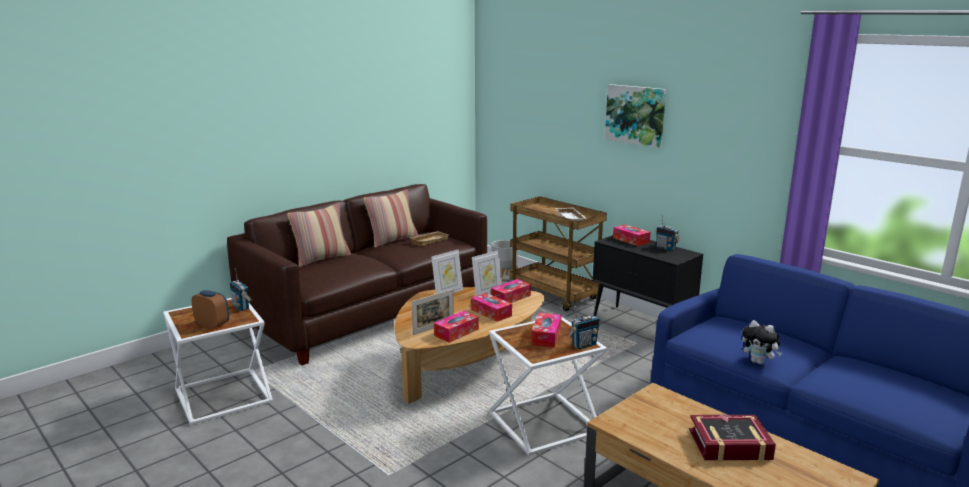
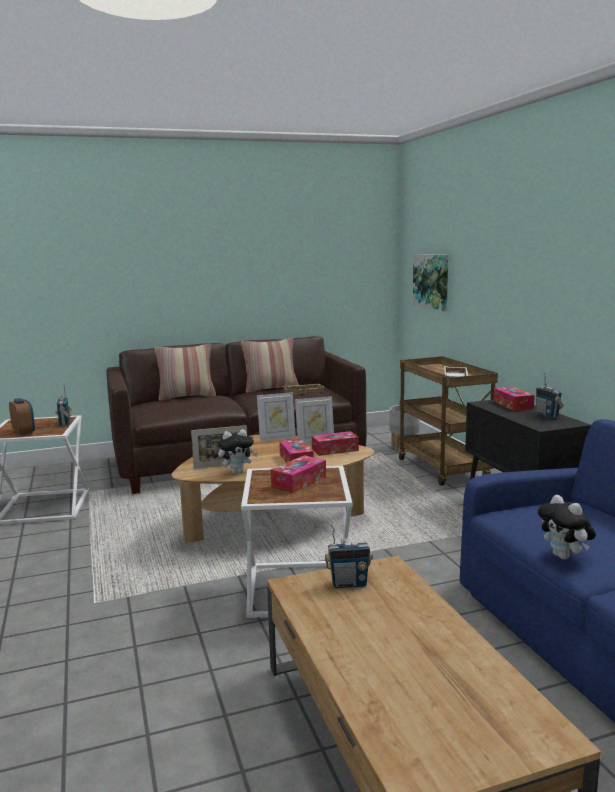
camera: 25 degrees right, 5 degrees down
(456, 332) = (237, 472): tissue box -> plush toy
(584, 345) = (328, 495): radio -> radio (349, 583)
(635, 115) = (528, 252): picture -> picture (432, 281)
(730, 445) = (412, 645): book -> none

